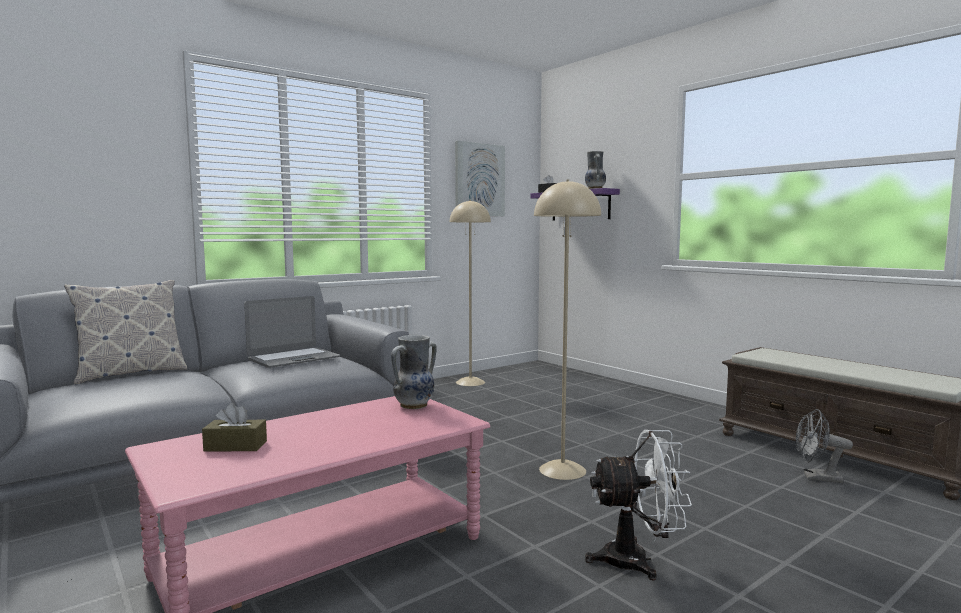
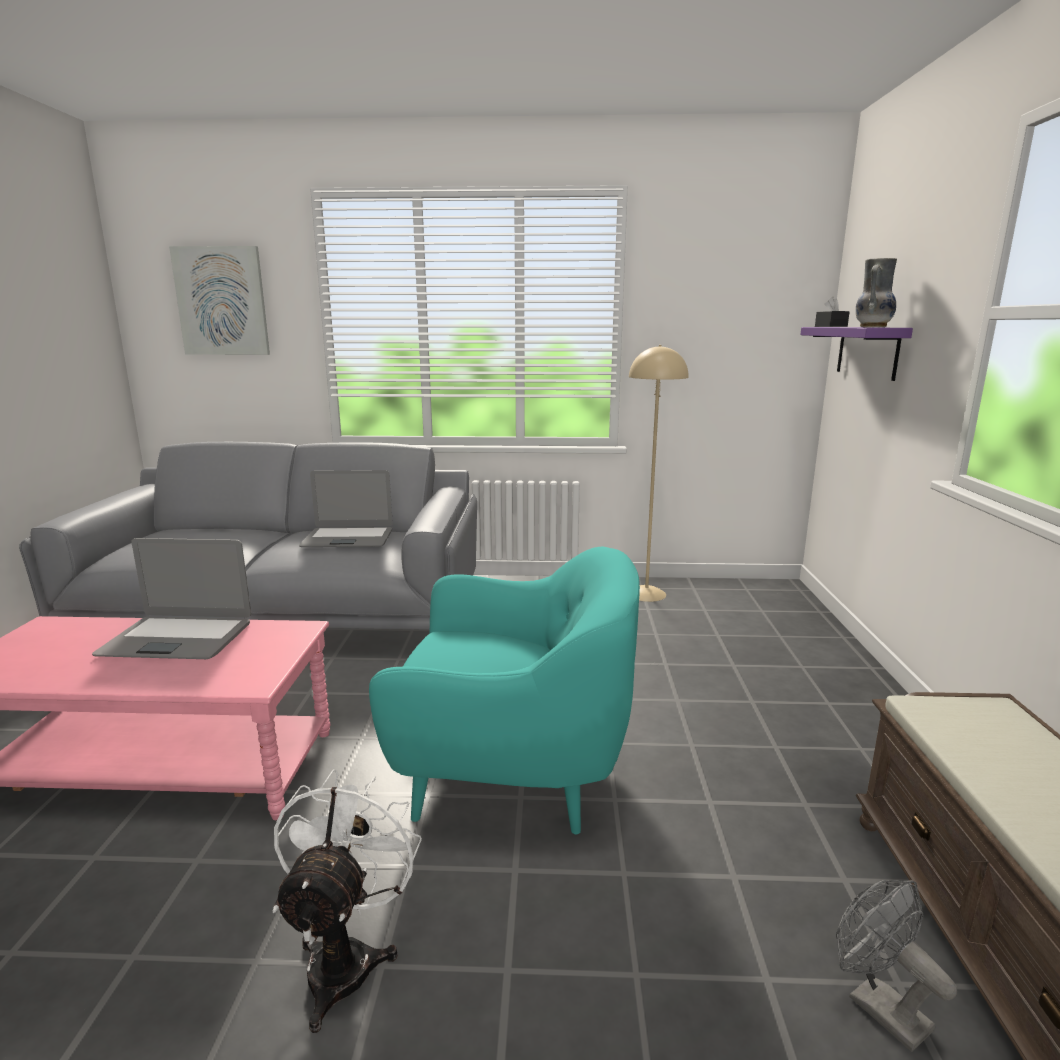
camera: 40 degrees right, 10 degrees up
(131, 374) = (227, 527): pillow -> none
(235, 446) = (71, 643): brown tissue box -> none
(329, 422) = (178, 639): none -> laptop
(414, 406) = (277, 643): vase -> none
(479, 180) = (709, 309): picture -> picture (222, 301)
(563, 470) = (514, 772): beige floor lamp -> turquoise armchair
(637, 560) = (347, 957): white fan -> white fan turned 120 degrees counterclockwise

